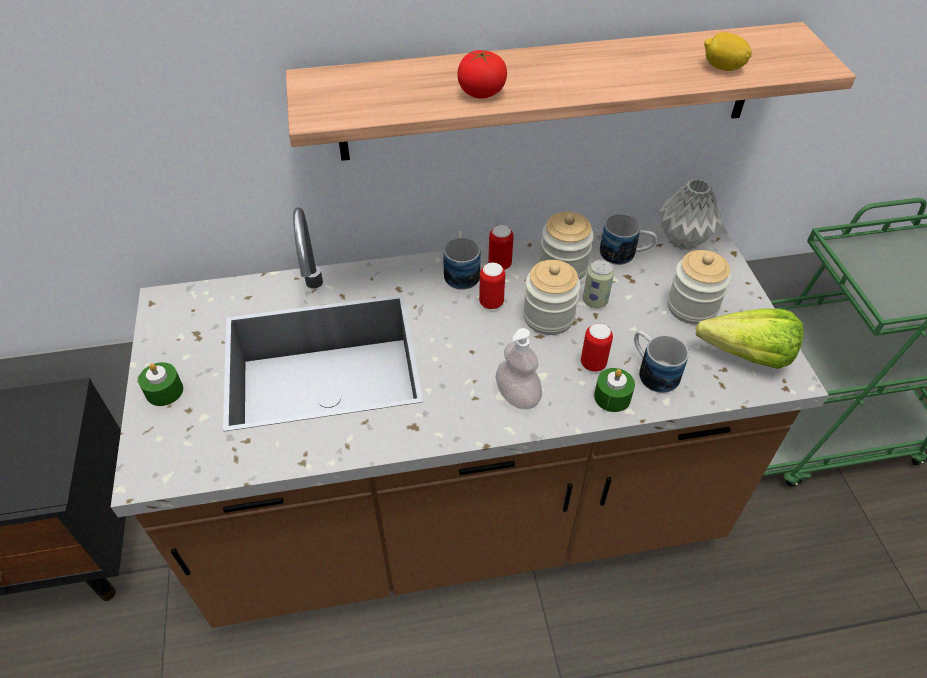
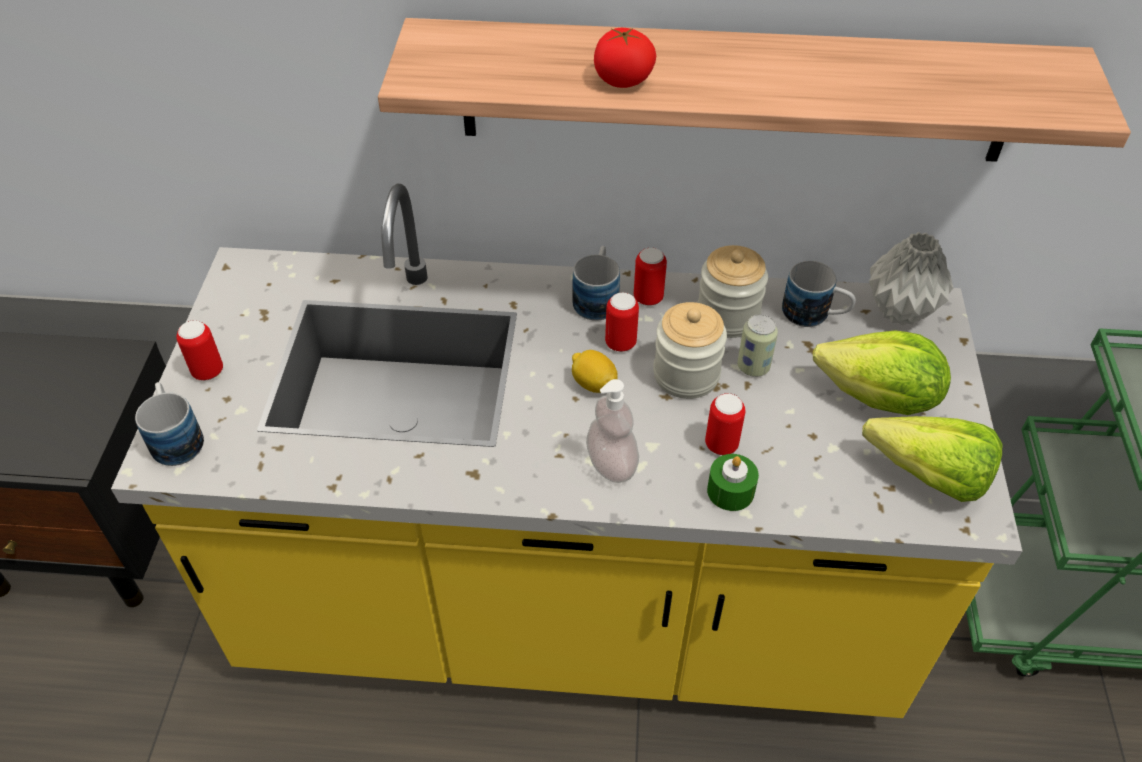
camera: 15 degrees right, 0 degrees up
(164, 391) = (208, 371): green candle -> can
(463, 514) = (571, 608): brown counter -> yellow counter
(652, 371) = (794, 470): mug -> mug (176, 437)
(692, 306) = (879, 399): jar -> lettuce
(722, 68) = (948, 94): lemon -> lemon (593, 384)

